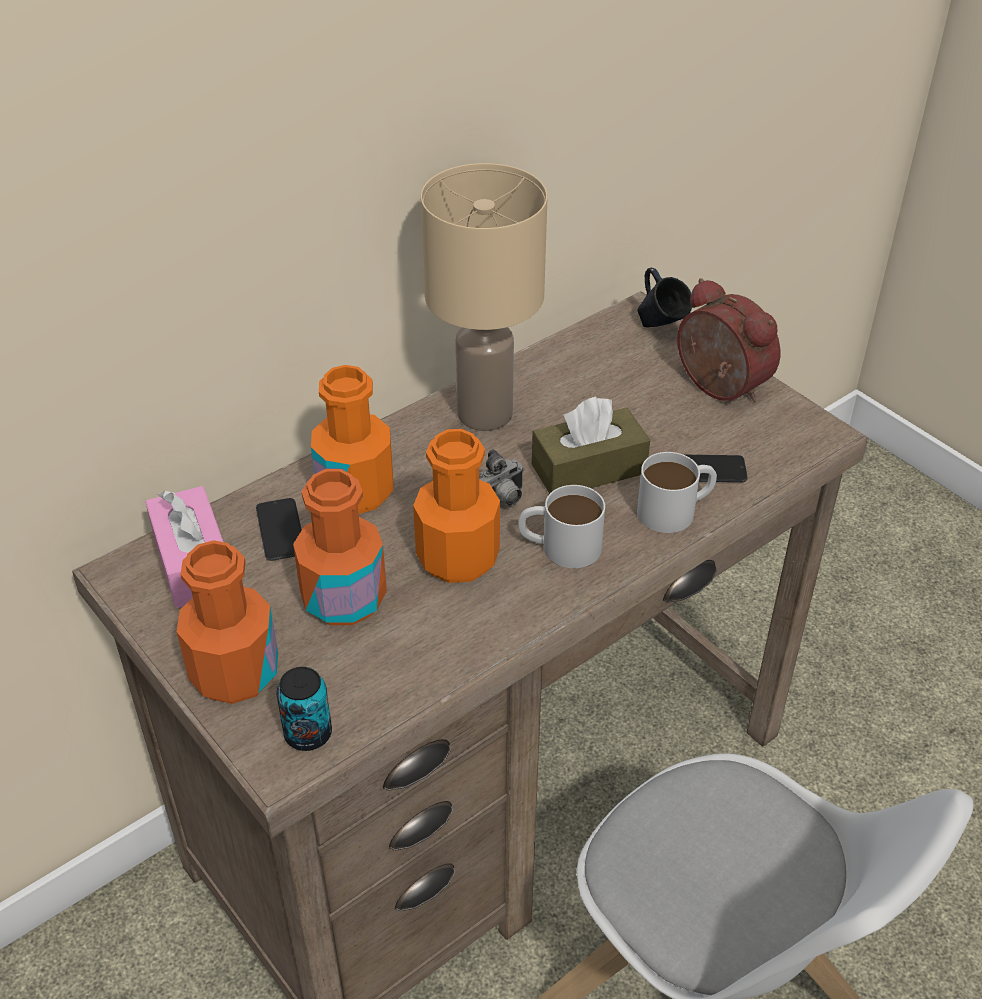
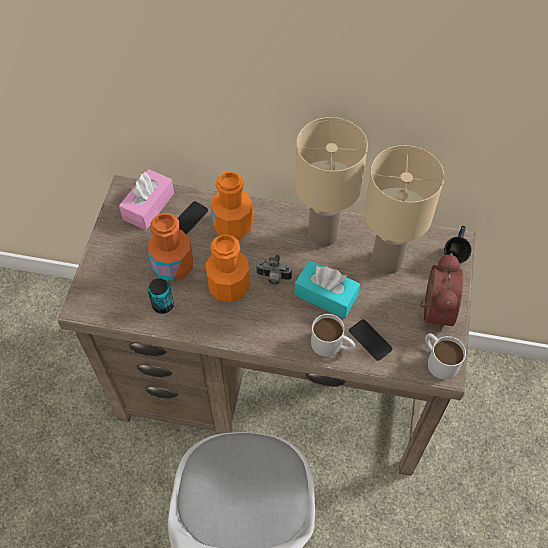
camera: 50 degrees right, 15 degrees up
(235, 672) = (109, 261): orange bottle -> none
(308, 734) = (100, 305): can -> can (163, 305)
(559, 546) = (268, 317): white mug -> white mug (438, 359)
(588, 469) = (326, 295): brown tissue box -> turquoise tissue box
(600, 384) = (387, 262): none -> beige table lamp

